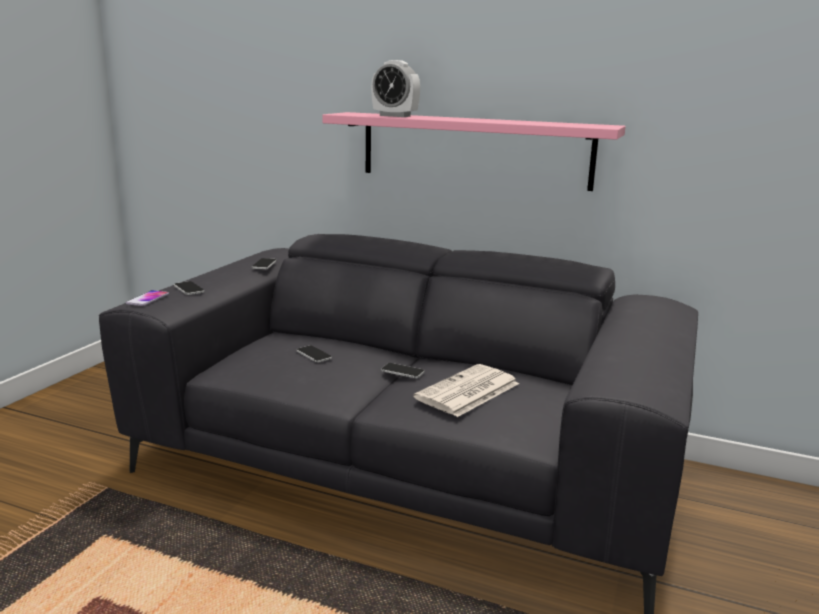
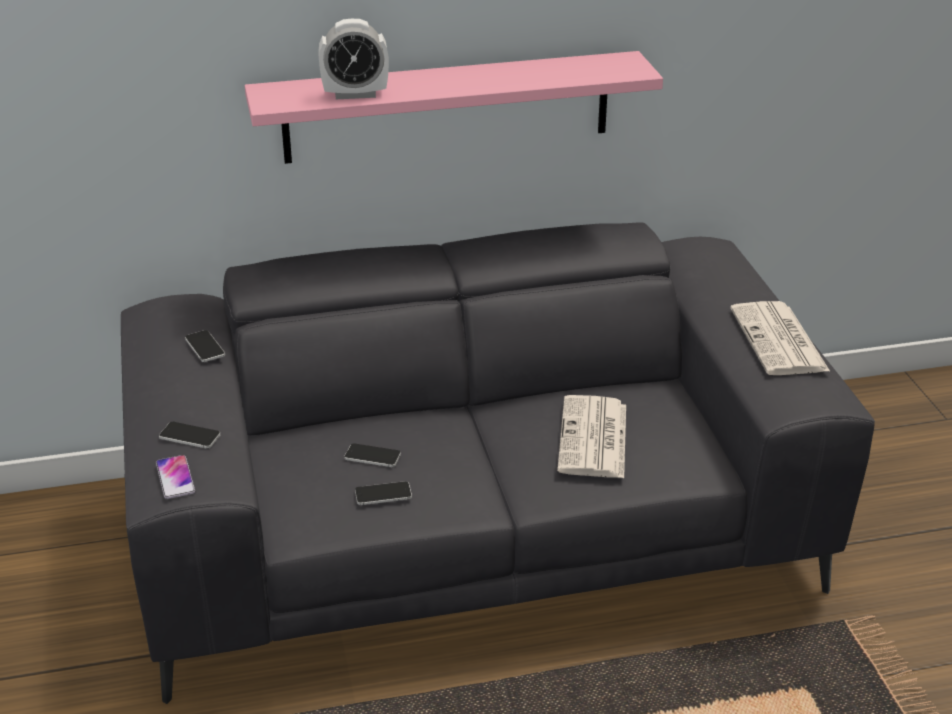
camera: 35 degrees left, 15 degrees up
(402, 371) = (493, 437): phone -> phone (383, 494)
(652, 354) = (780, 341): none -> newspaper

